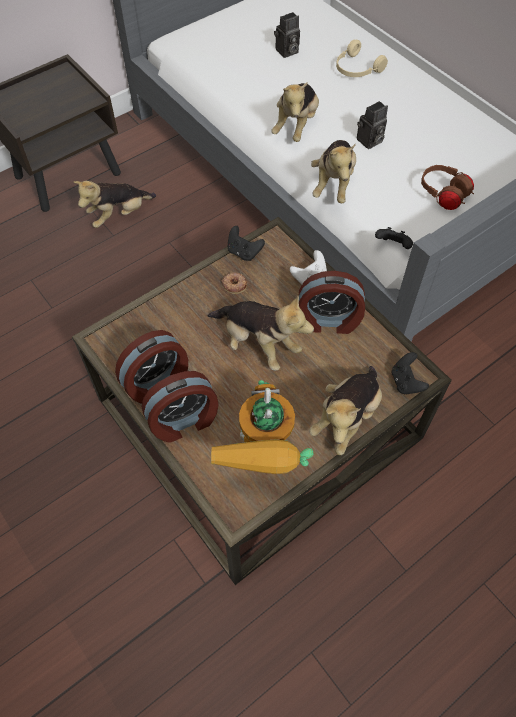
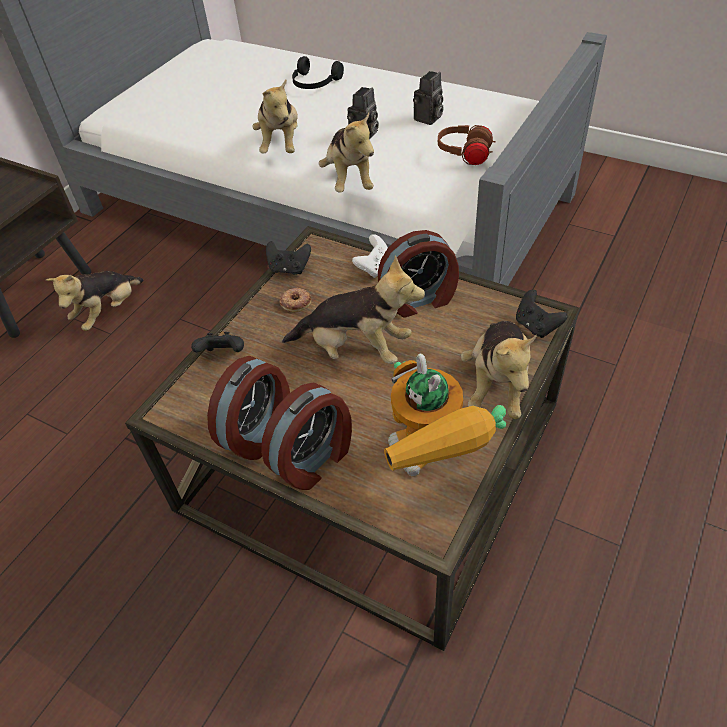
camera: 20 degrees left, 10 degrees down
(286, 52) = (235, 89): camera -> camera (428, 119)
(356, 69) = (314, 83): beige headphones -> black headphones
(393, 246) = (443, 212): black game controller -> black game controller (223, 354)

